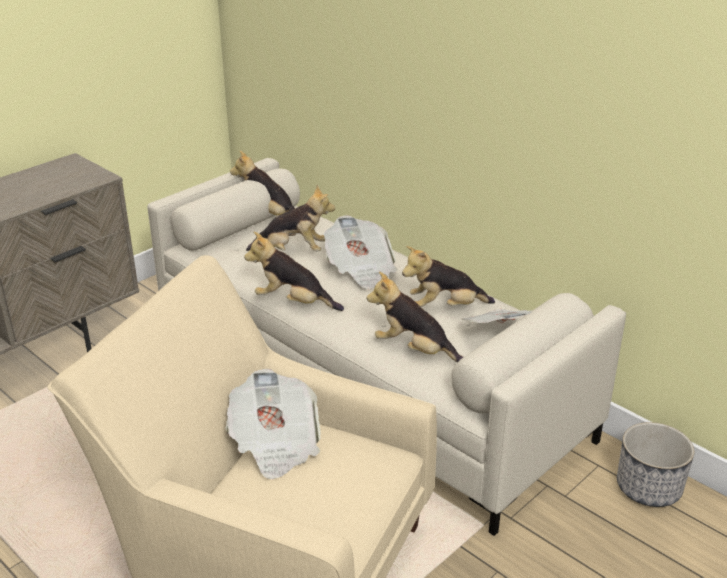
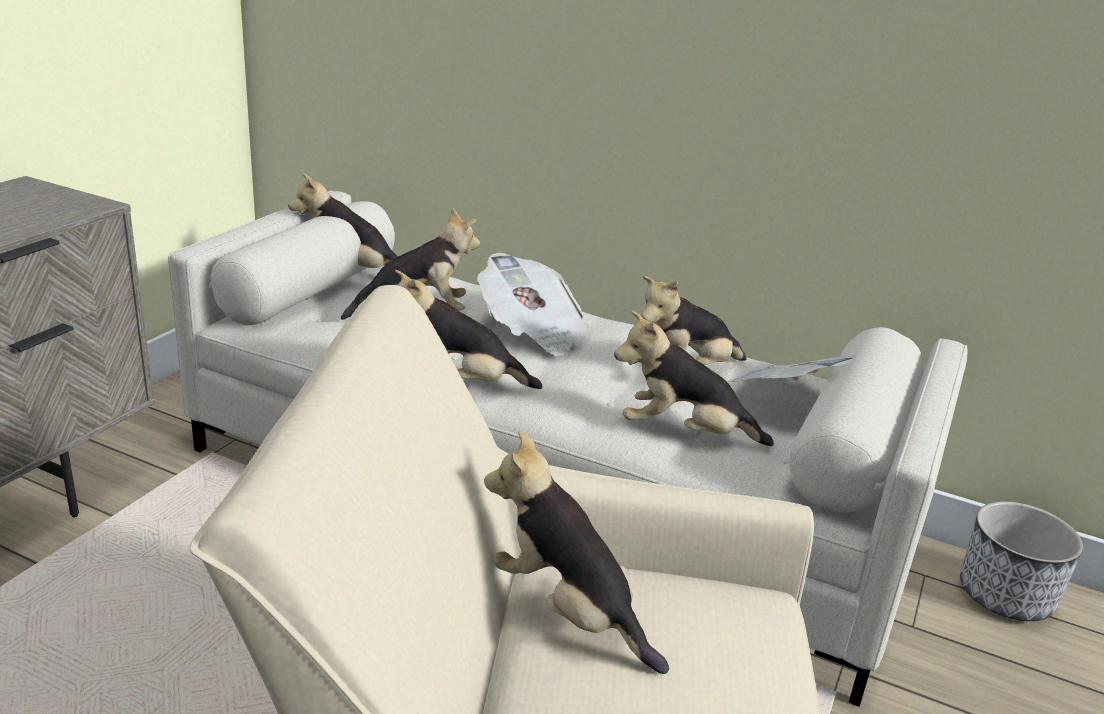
camera: 20 degrees left, 5 degrees down
(275, 444) = (568, 611): newspaper -> plush toy

